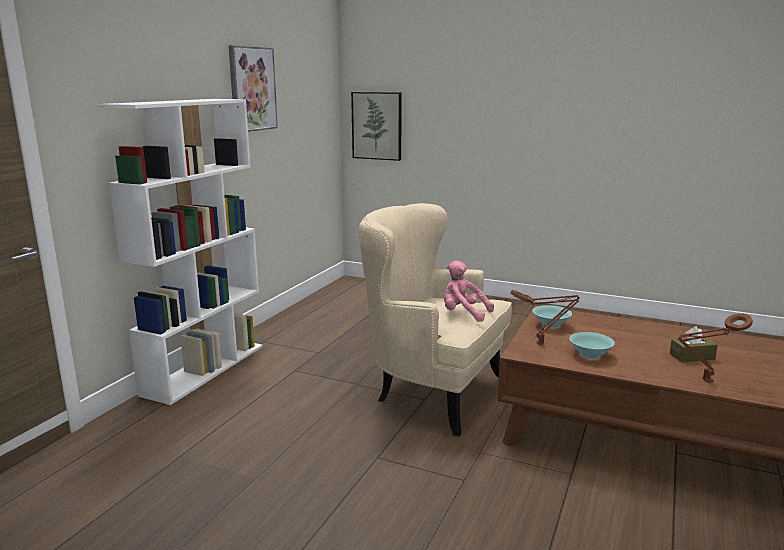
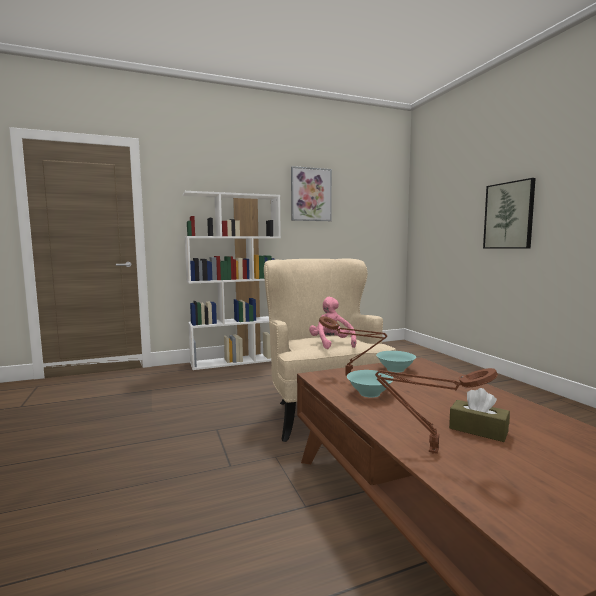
camera: 45 degrees right, 10 degrees down
(377, 126) = (427, 225): picture -> picture (509, 215)

